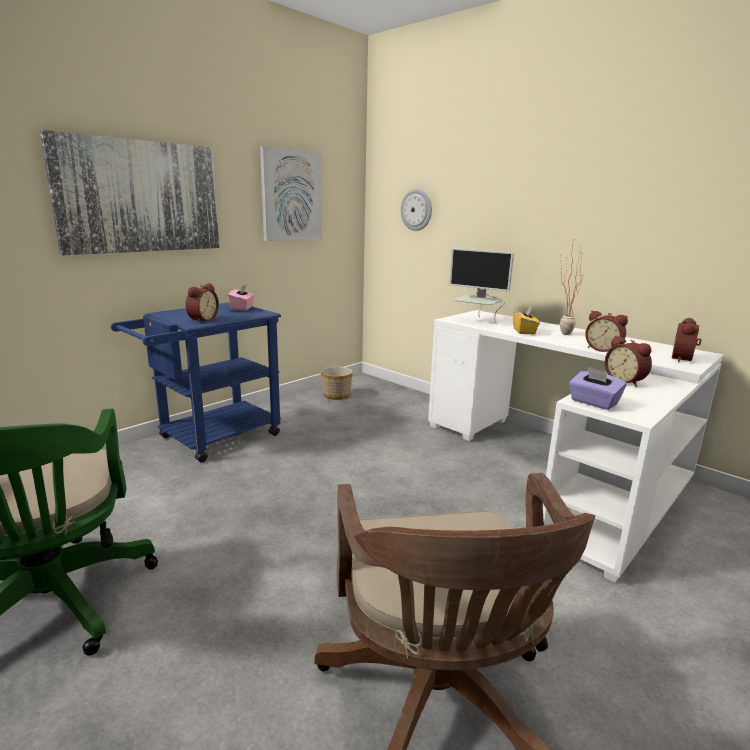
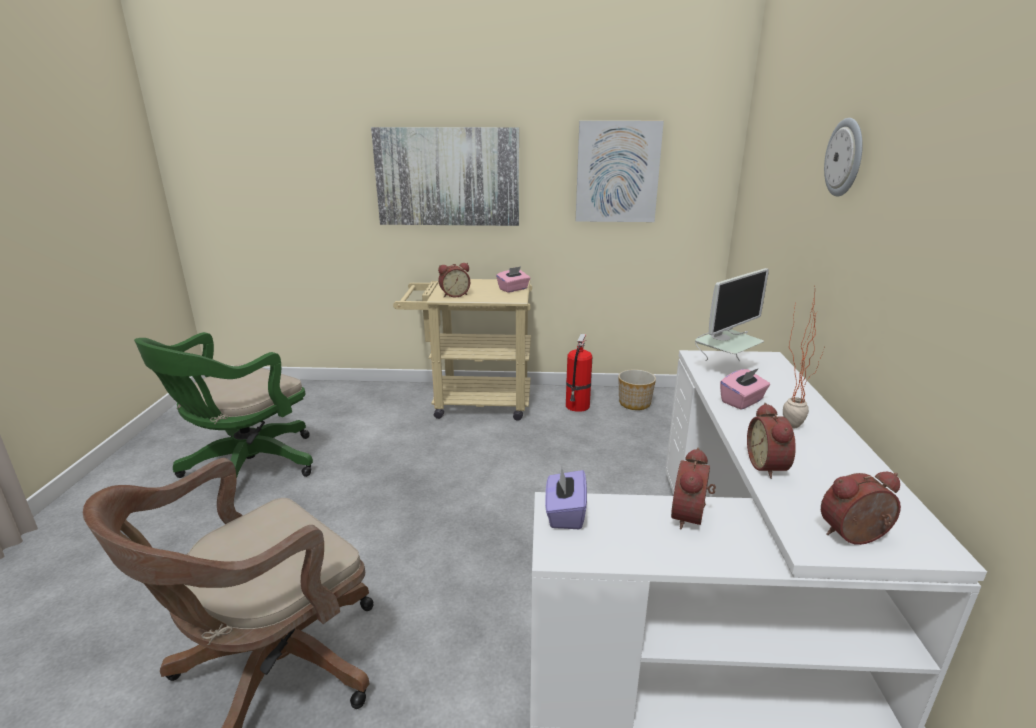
camera: 50 degrees right, 5 degrees up
(211, 439) = (472, 402): blue cart -> beige cart
(302, 410) = (577, 406): none -> fire extinguisher
(416, 210) = (765, 197): wall clock -> wall clock (845, 157)
(477, 321) = (723, 368): monitor -> monitor turned 120 degrees counterclockwise
(524, 331) = (742, 401): yellow tissue box -> pink tissue box

